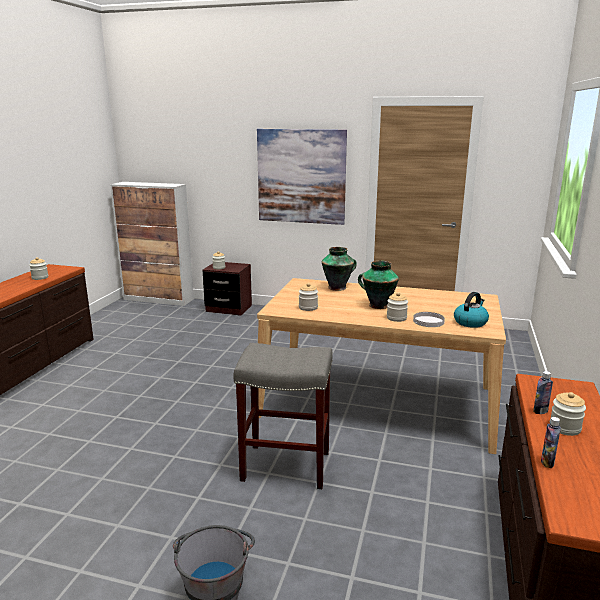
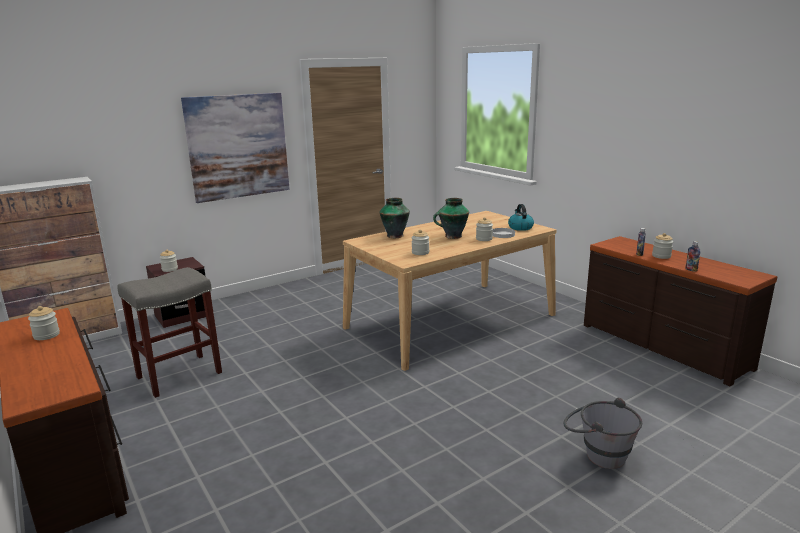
camera: 50 degrees left, 0 degrees up
(284, 466) = (487, 382): grey stool -> grey stool (178, 375)

